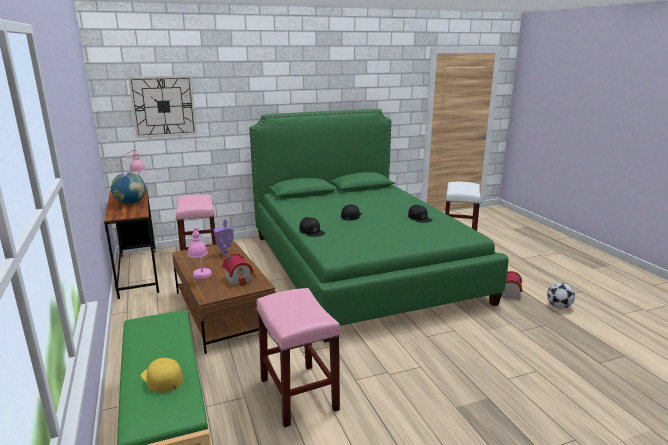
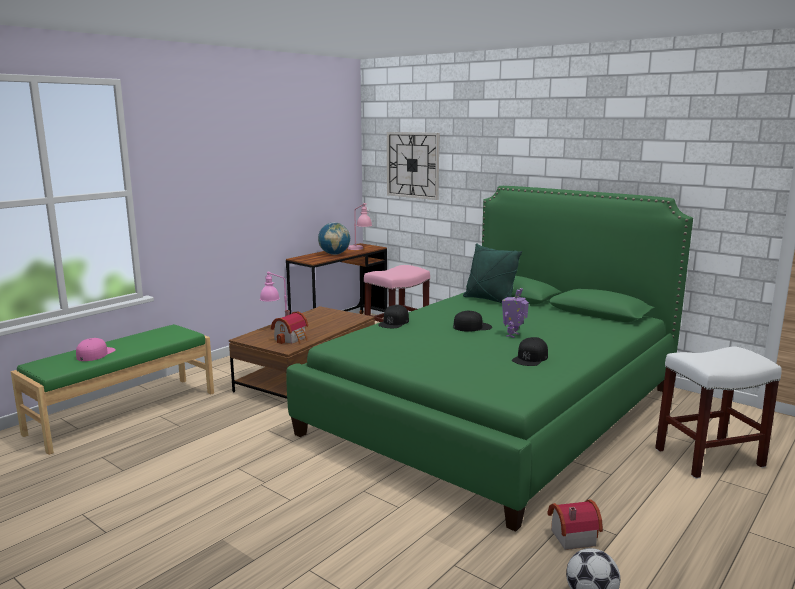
camera: 60 degrees right, 5 degrees down
(162, 378) = (95, 354): yellow cap -> pink cap
(225, 254) = (338, 321): toy robot -> toy robot (513, 335)
(297, 394) = (196, 446): pink stool -> none
(302, 199) = (489, 300): none -> green pillow

